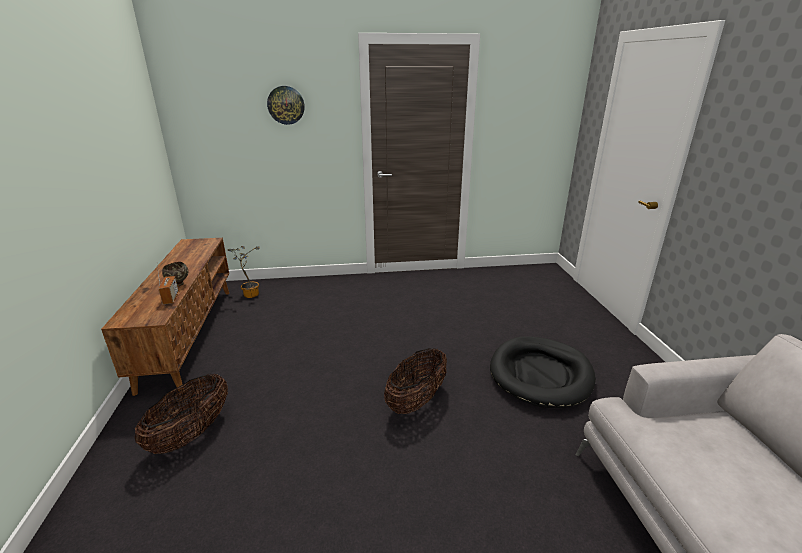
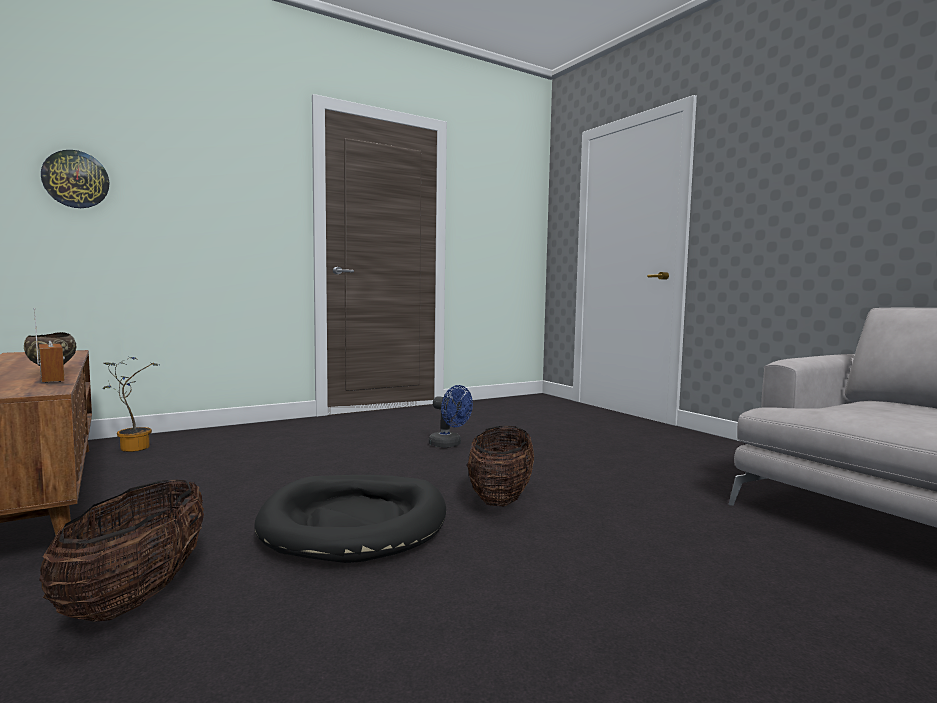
camera: 25 degrees left, 20 degrees down
(286, 105) = (210, 165): wall clock -> wall clock (76, 179)
(429, 327) = (449, 445): none -> blue fan
(540, 374) = (621, 459): black dog bed -> black dog bed (355, 522)

